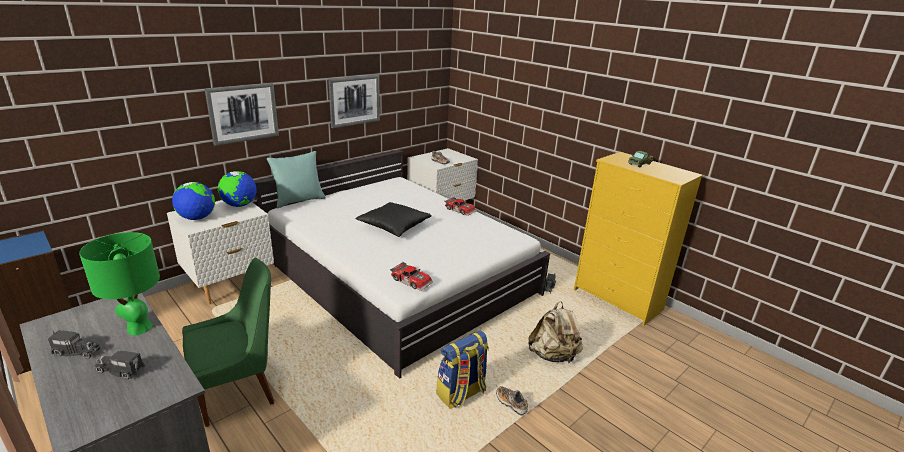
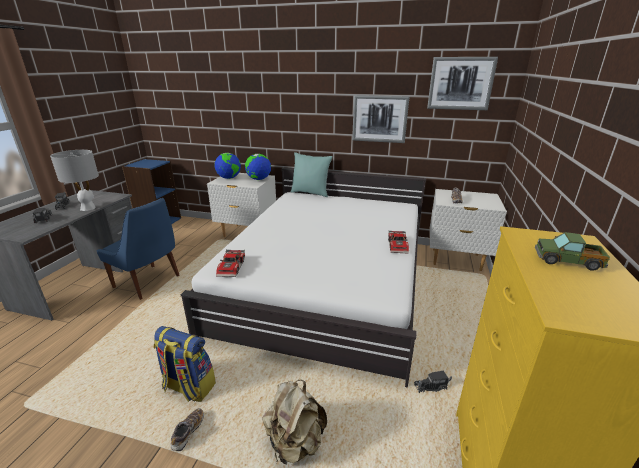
camera: 60 degrees right, 0 degrees up
(139, 328) = (88, 208): green table lamp -> grey table lamp
(239, 390) = (148, 282): green chair -> blue chair
(243, 113) = (281, 114): picture -> picture (460, 83)
(394, 226) = (318, 231): black pillow -> none

